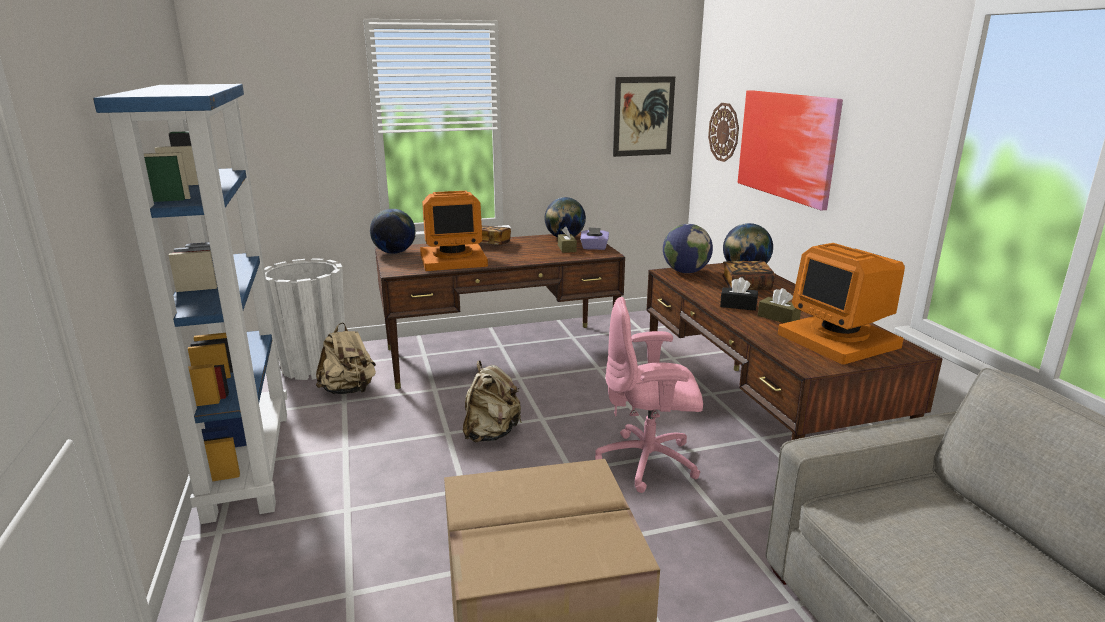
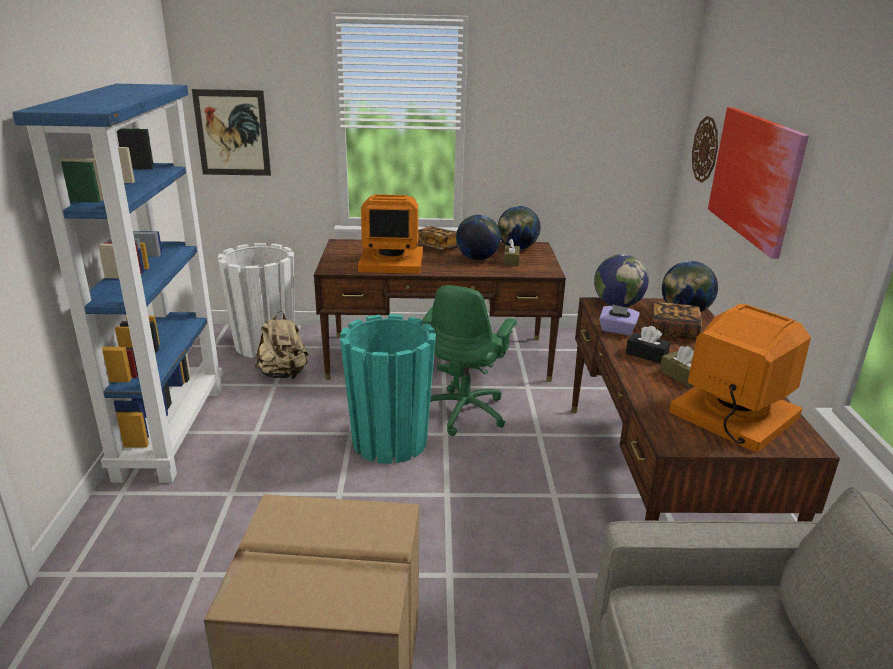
camera: 15 degrees right, 5 degrees up
(394, 253) = (342, 247): globe -> globe (477, 259)
(491, 434) = (390, 441): beige backpack -> turquoise planter
(551, 397) = (465, 411): none -> green office chair
(594, 248) = (540, 263): purple tissue box -> purple tissue box (617, 330)
(643, 116) = (623, 123): picture -> picture (232, 133)
(649, 462) = (528, 500): pink office chair -> none
(840, 340) = (732, 415): monitor -> monitor turned 150 degrees clockwise

